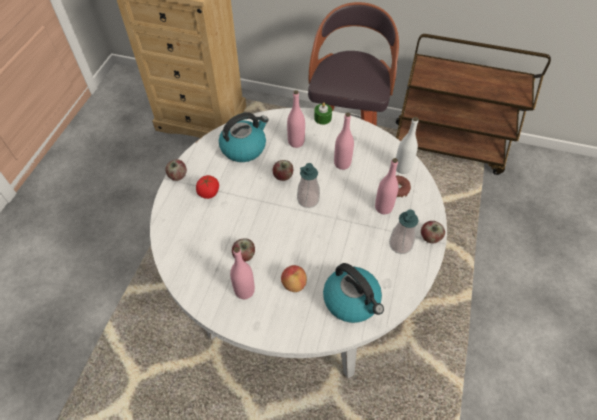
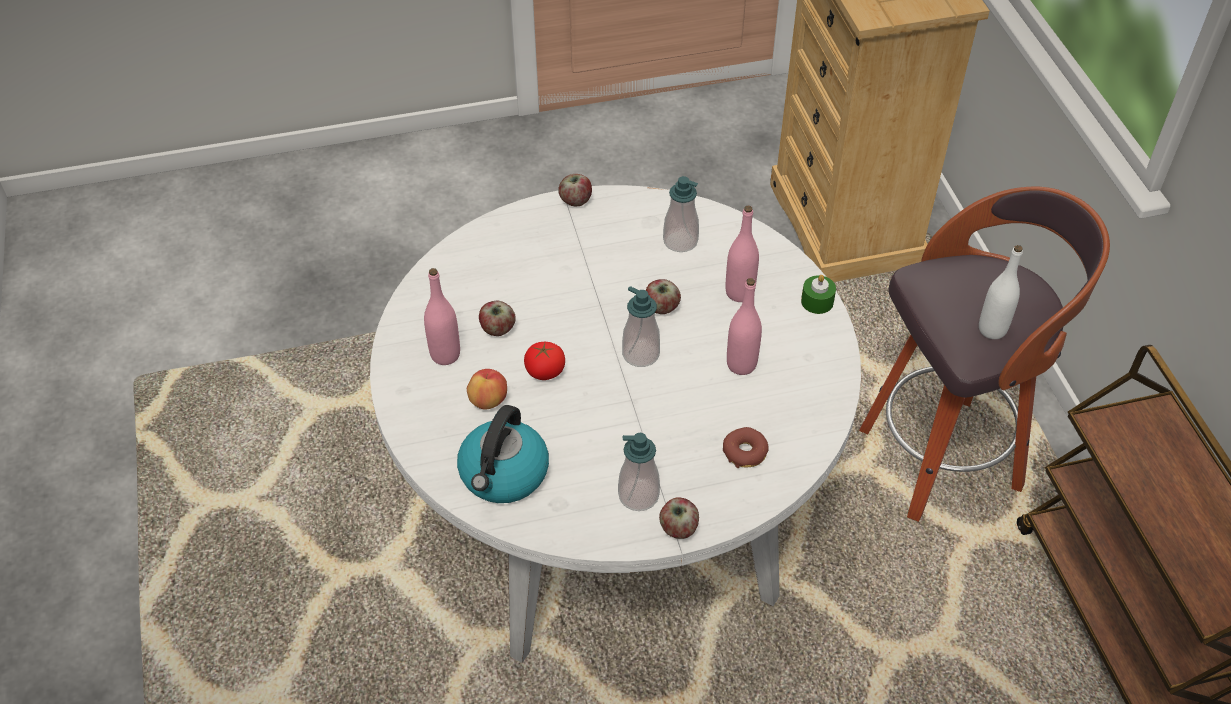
camera: 60 degrees right, 5 degrees down
(209, 193) = (572, 245): tomato -> tomato (545, 371)
(244, 147) = (680, 241): kettle -> soap dispenser
(383, 207) = (693, 449): pink bottle -> none
(402, 168) = (794, 443): white bottle -> white bottle (992, 329)

